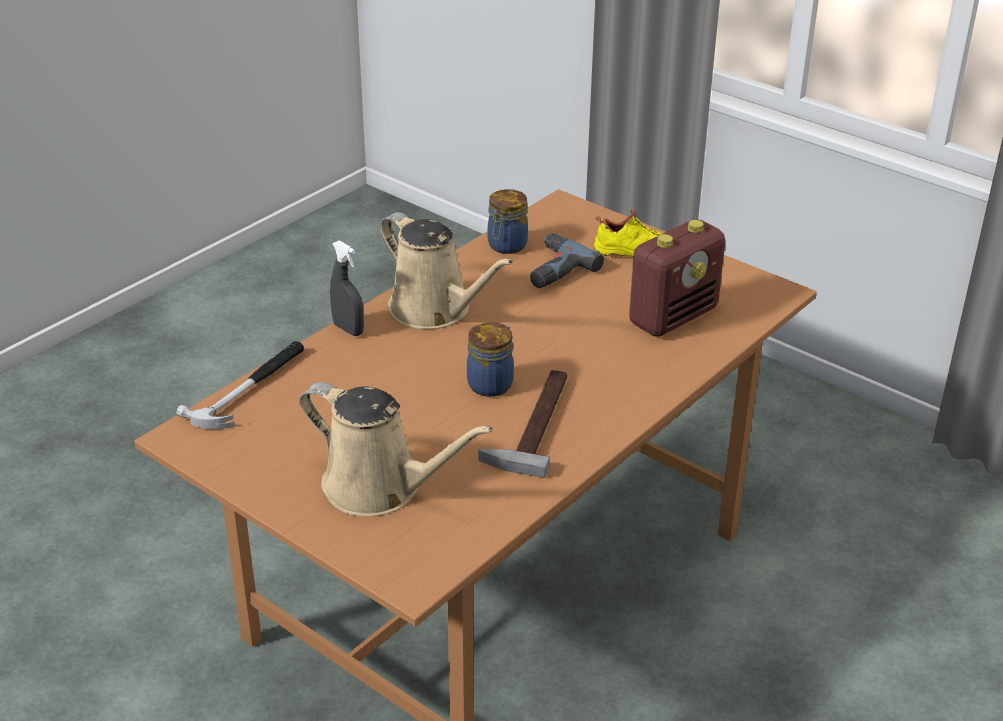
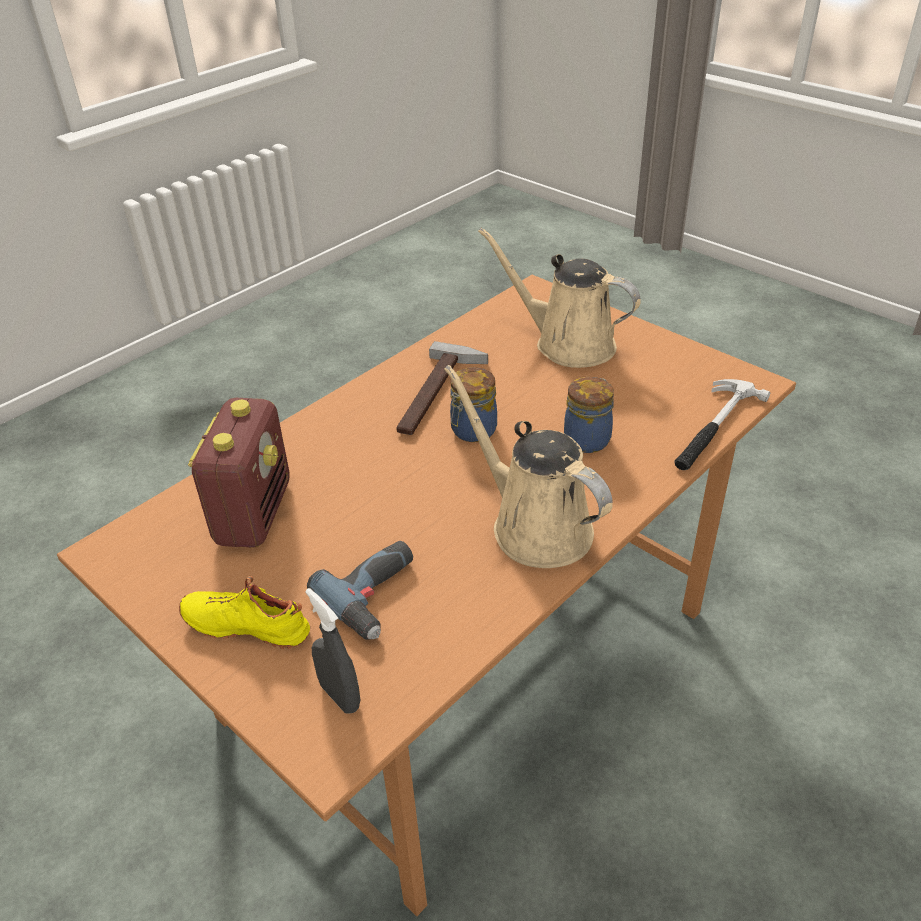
camera: 175 degrees left, 5 degrees up
(348, 329) = (633, 498): grey spray bottle -> grey spray bottle (340, 696)
(506, 246) = (436, 646): jar -> jar (588, 439)
(673, 316) = (253, 513): radio -> radio turned 135 degrees clockwise

